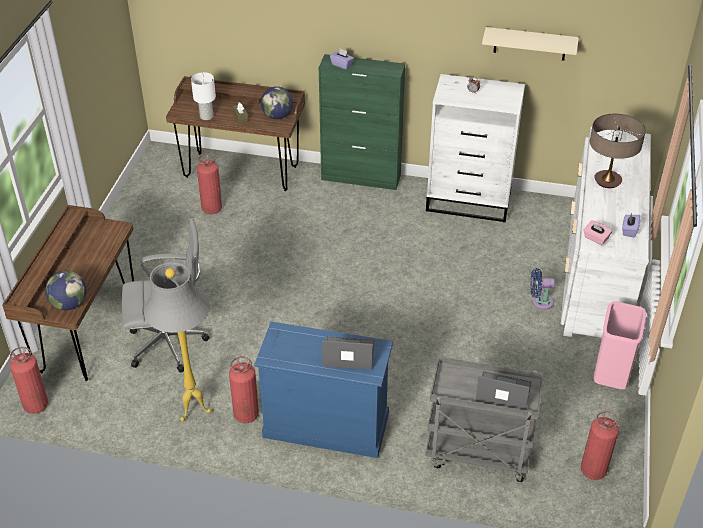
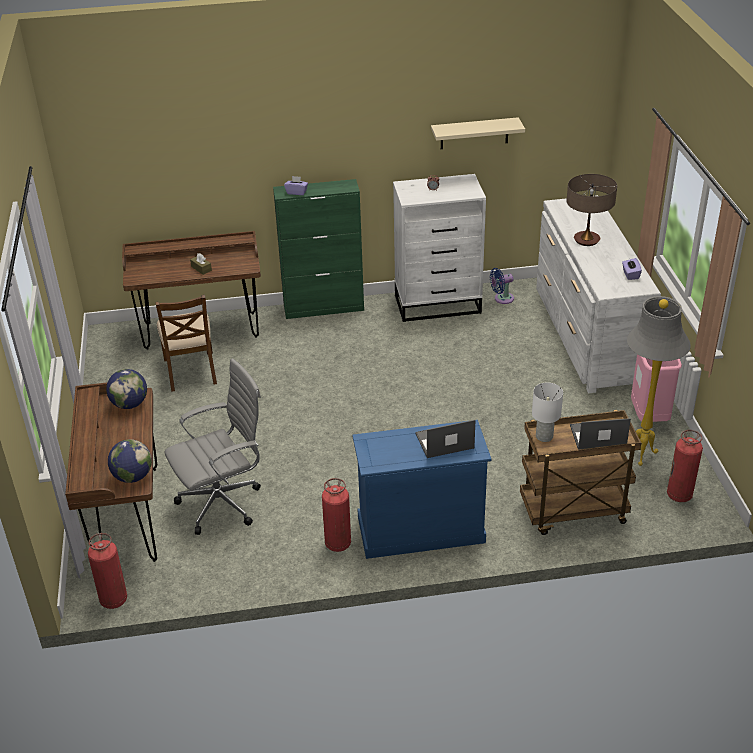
camera: 20 degrees left, 5 degrees down
(192, 410) = (282, 555): grey floor lamp -> grey floor lamp (640, 455)
(207, 116) = (166, 275): white table lamp -> white table lamp (544, 436)
(212, 209) = (191, 371): fire extinguisher -> brown chair
(277, 116) = (238, 259): globe -> globe (130, 404)
(477, 454) = (572, 512): grey cart -> brown cart
(540, 301) = (551, 371): blue fan -> blue fan (502, 299)
(595, 238) = (606, 288): pink tissue box -> none

